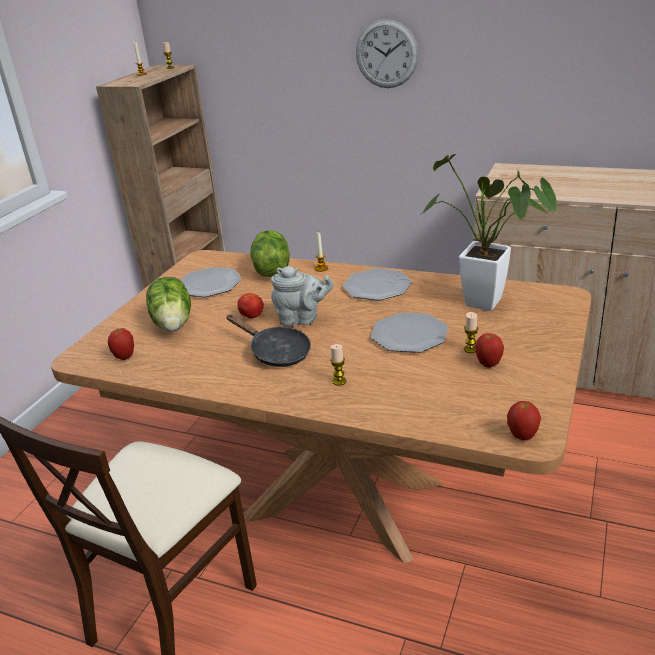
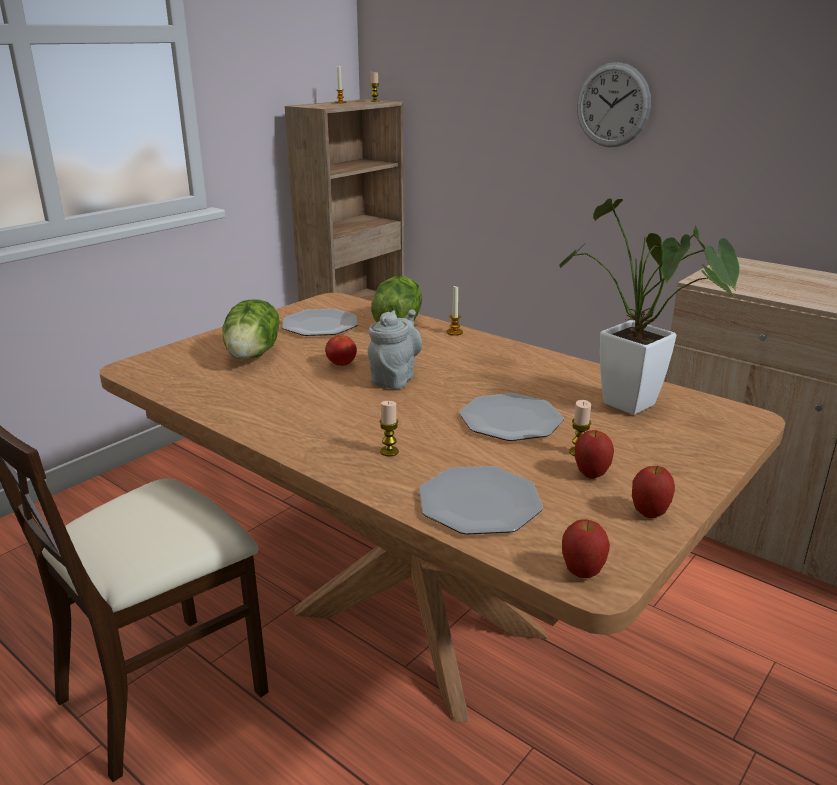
camera: 15 degrees right, 5 degrees down
(124, 357) = (177, 376): apple -> apple (649, 513)
(275, 352) = (339, 406): black frying pan -> none
(302, 319) = (394, 378): grey teapot -> grey teapot turned 90 degrees counterclockwise
(377, 286) = (507, 362): plate -> plate (479, 503)

